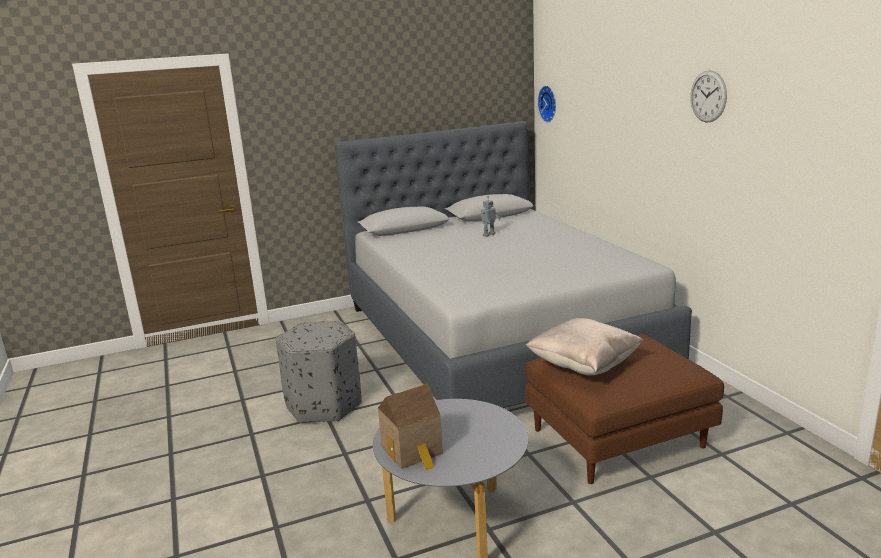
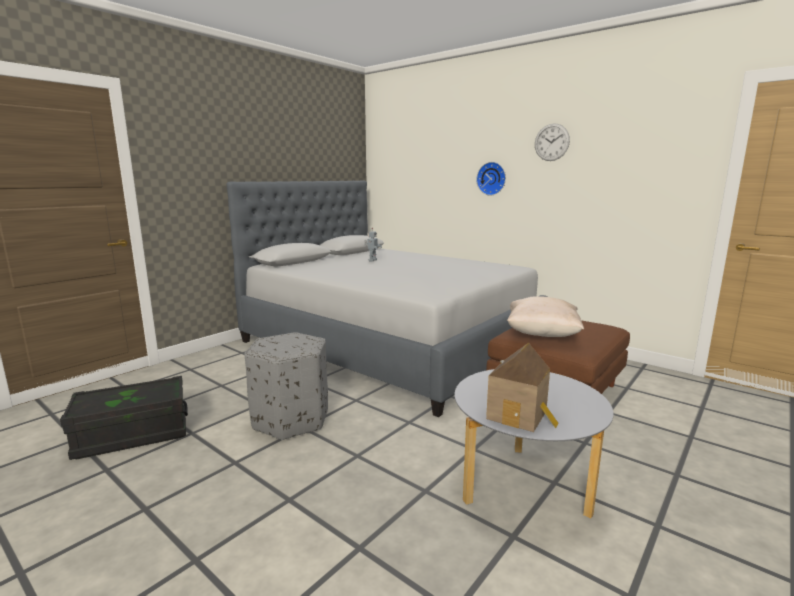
camera: 30 degrees left, 5 degrees down
(203, 391) = (133, 434): none -> black storage box
(549, 103) = (384, 166): wall clock -> wall clock (492, 178)

